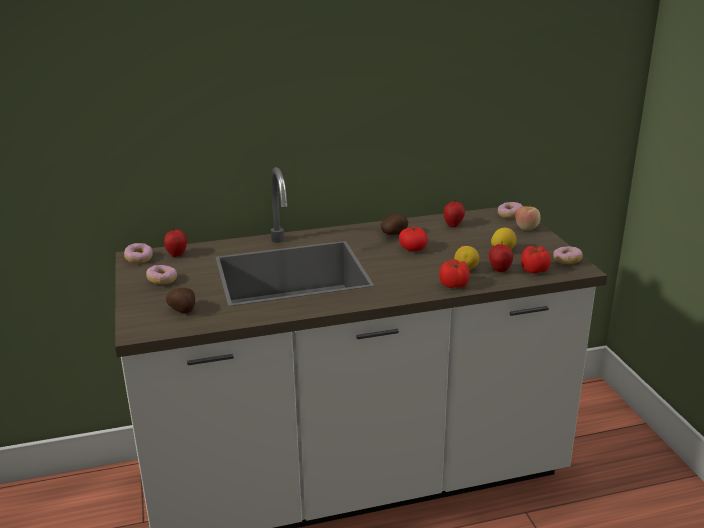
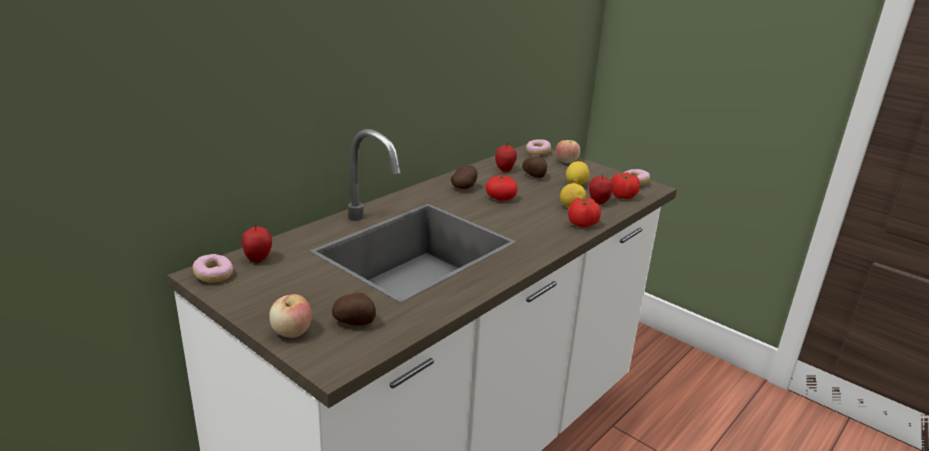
camera: 35 degrees left, 0 degrees up
(139, 305) = (291, 332): none -> apple
(162, 280) = (281, 294): donut -> none
(473, 236) = (534, 176): none -> potato

